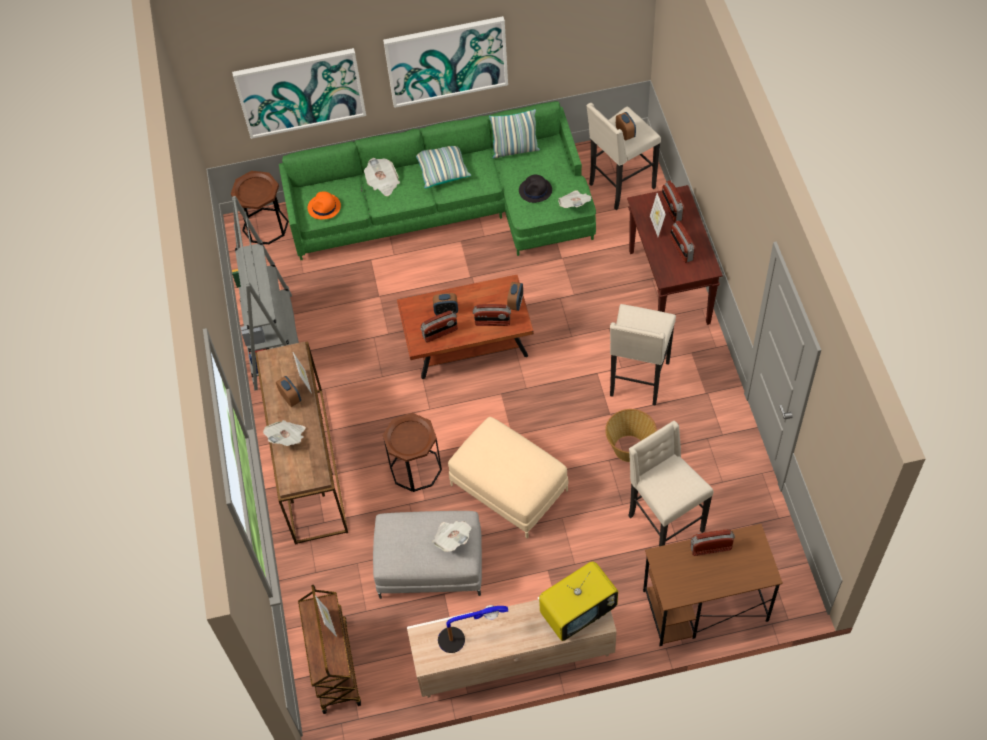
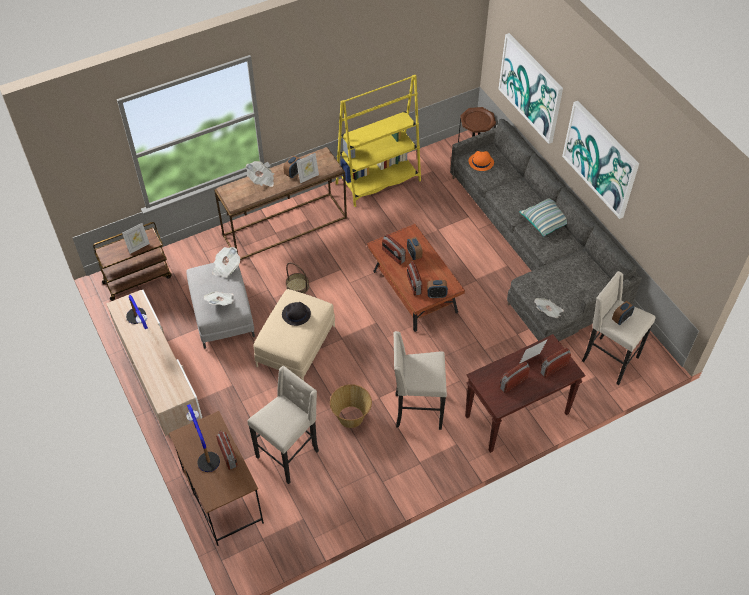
camera: 70 degrees right, 5 degrees down
(273, 341) = (378, 182): grey bookcase -> yellow bookcase
(383, 183) = (517, 189): newspaper -> newspaper (226, 267)
(415, 468) = (297, 286): brown side table -> basket
(451, 208) = (536, 252): green sofa -> grey sofa
(515, 150) = (587, 262): pillow -> none
(535, 190) = (552, 284): black hat -> black hat (296, 314)
(578, 611) = (170, 386): television -> none
(700, 572) = (205, 452): none -> table lamp

